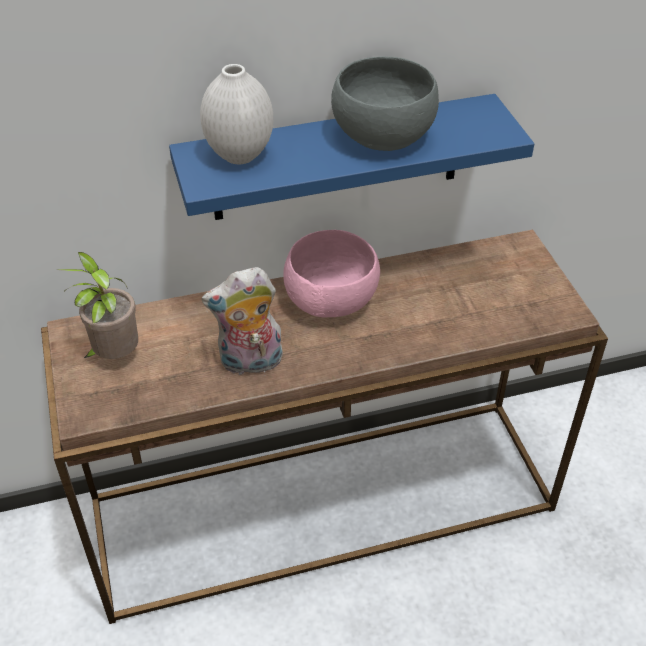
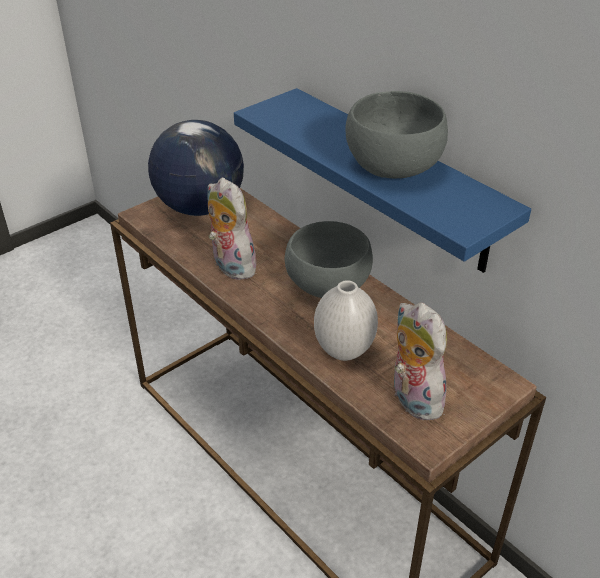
camera: 65 degrees right, 5 degrees down
(114, 356) = (200, 207): potted plant -> globe
(240, 156) = (305, 115): white vase -> white vase (343, 352)
(330, 300) = (327, 284): pink bowl -> grey bowl
(516, 303) = (412, 399): none -> plush toy

